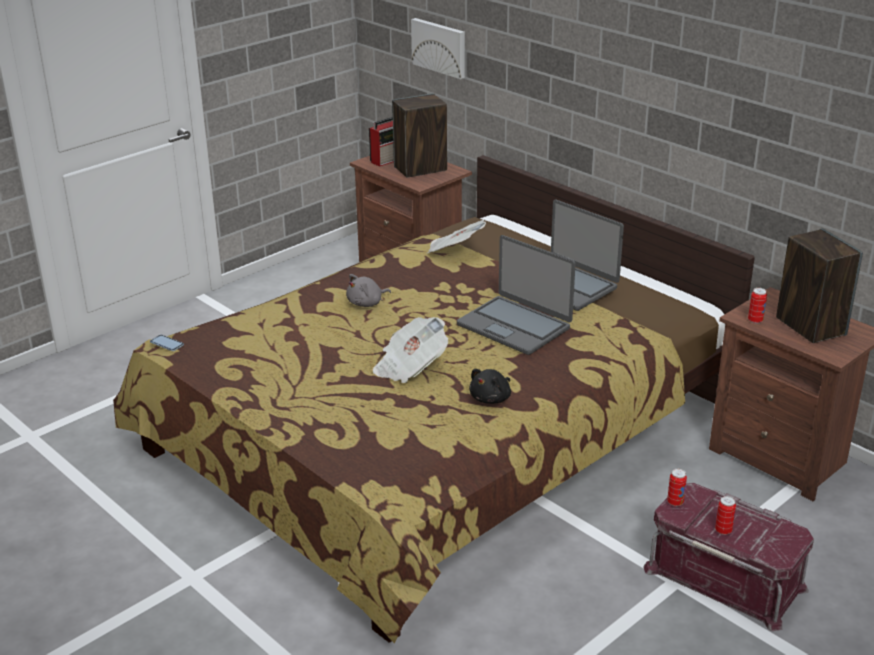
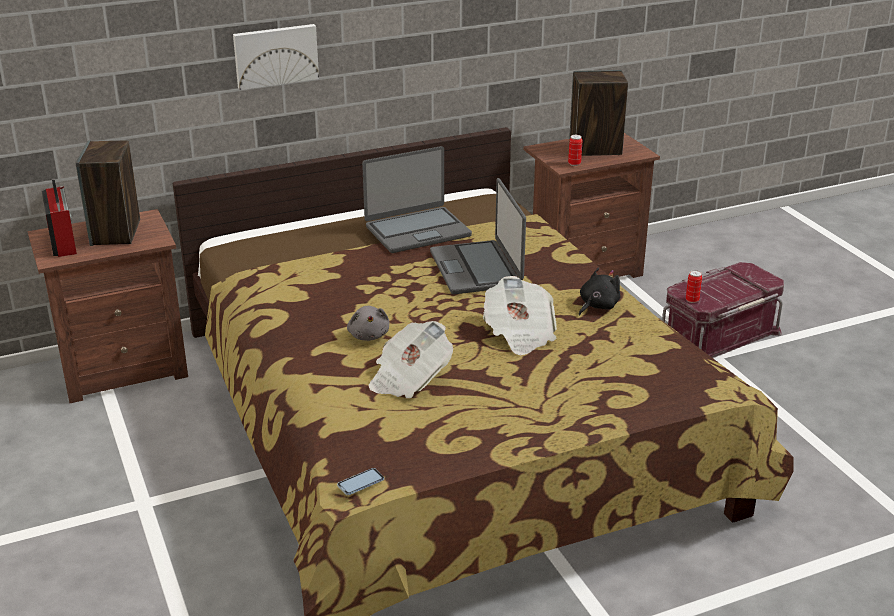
camera: 70 degrees left, 0 degrees up
(440, 47) = (72, 84): picture -> picture (275, 55)
(455, 251) = (294, 267): newspaper -> newspaper (409, 379)
(491, 398) = (597, 306): black plush toy -> black plush toy turned 105 degrees counterclockwise
(514, 326) = (477, 269): laptop -> laptop turned 105 degrees clockwise
(723, 531) = (730, 293): can -> none

